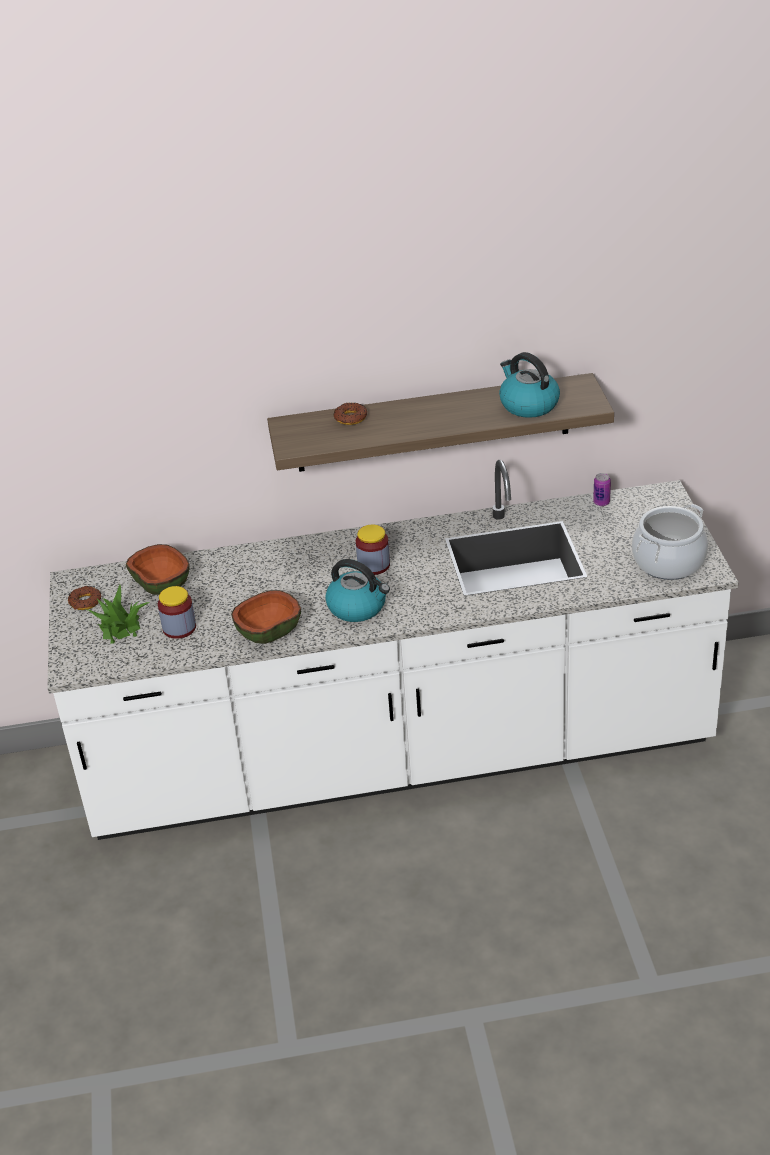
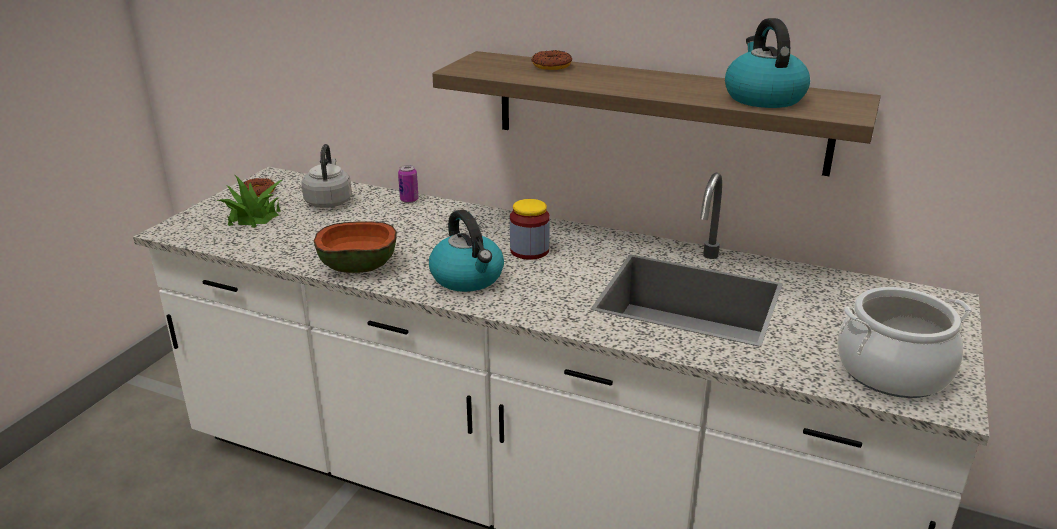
camera: 30 degrees right, 10 degrees down
(161, 585) = (329, 201): bowl -> grey kettle
(179, 628) = (294, 234): jar -> none
(601, 502) = (849, 282): can -> can (409, 200)

